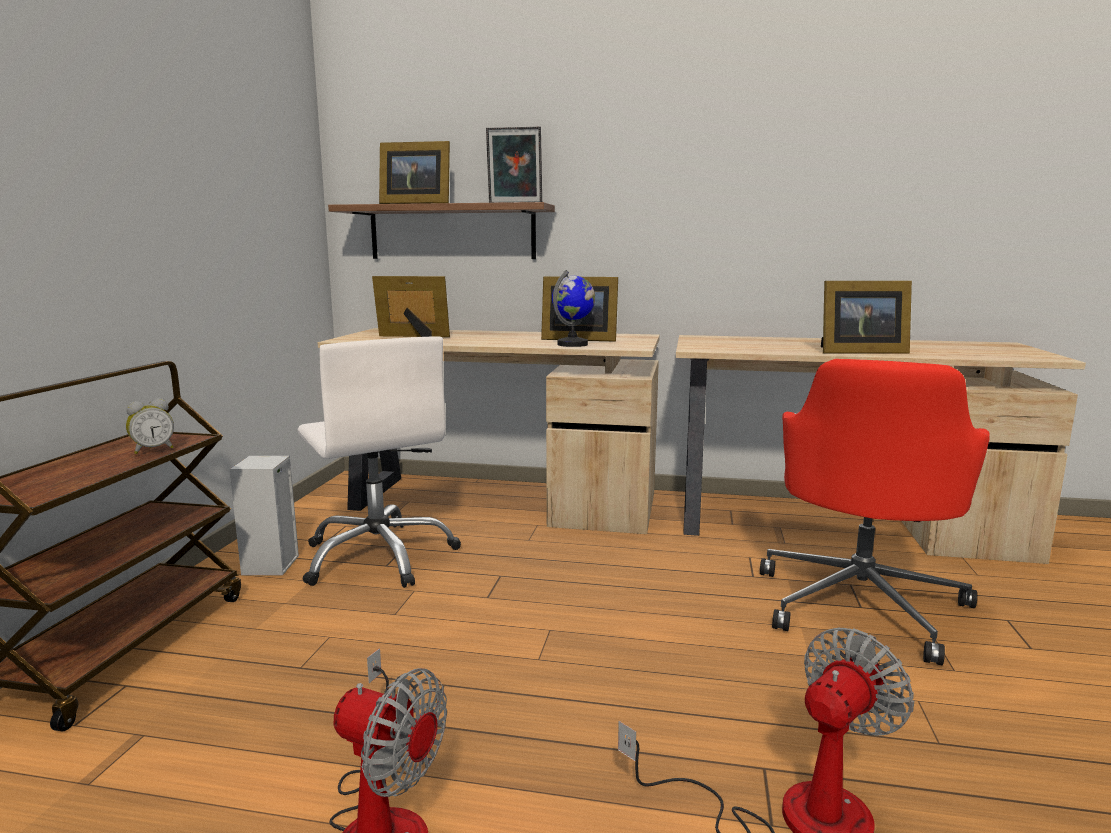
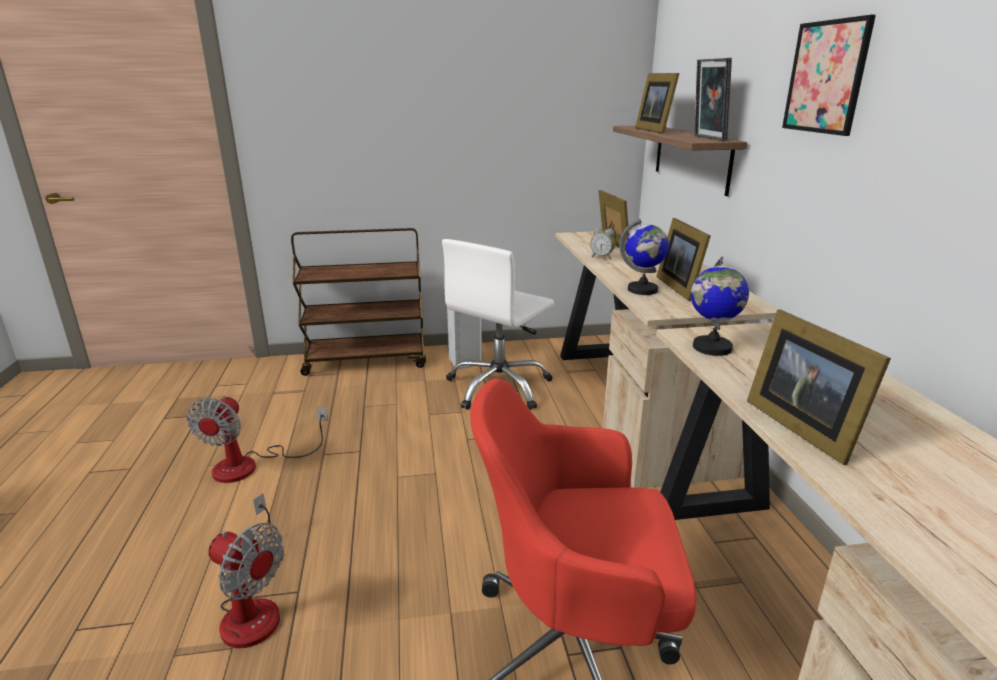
camera: 70 degrees right, 10 degrees up
(152, 450) = (381, 273): alarm clock -> alarm clock (602, 257)
(650, 145) = (826, 77): none -> picture
(725, 348) = (711, 348): none -> globe

